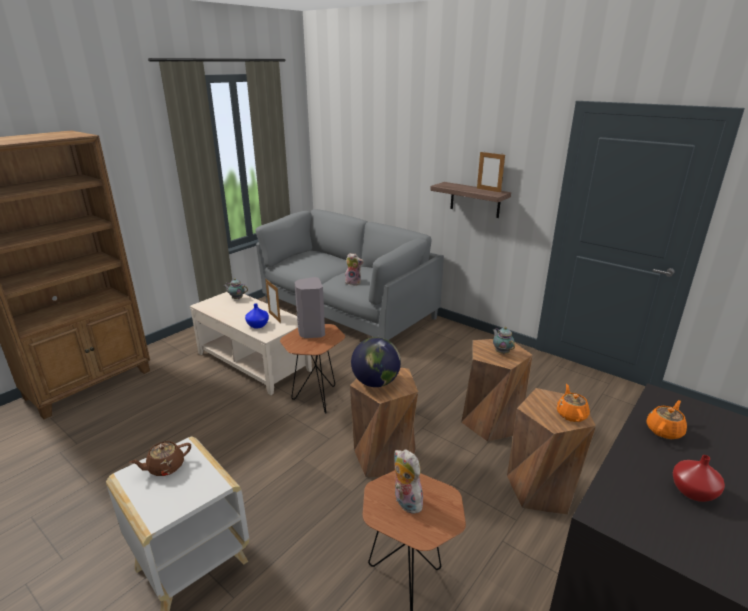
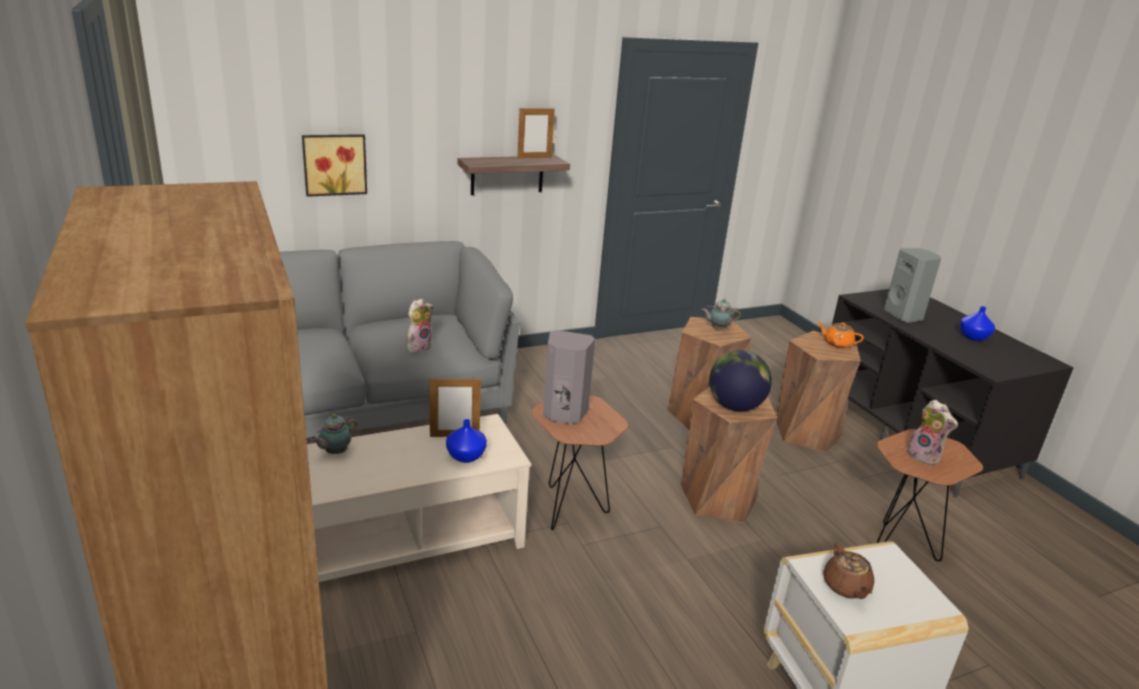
camera: 65 degrees left, 0 degrees up
(381, 173) = (334, 164): none -> picture
(405, 502) = (925, 457): plush toy -> plush toy turned 120 degrees counterclockwise
(664, 430) = (904, 316): orange teapot -> grey speaker
(692, 492) = (974, 337): red vase -> blue vase

